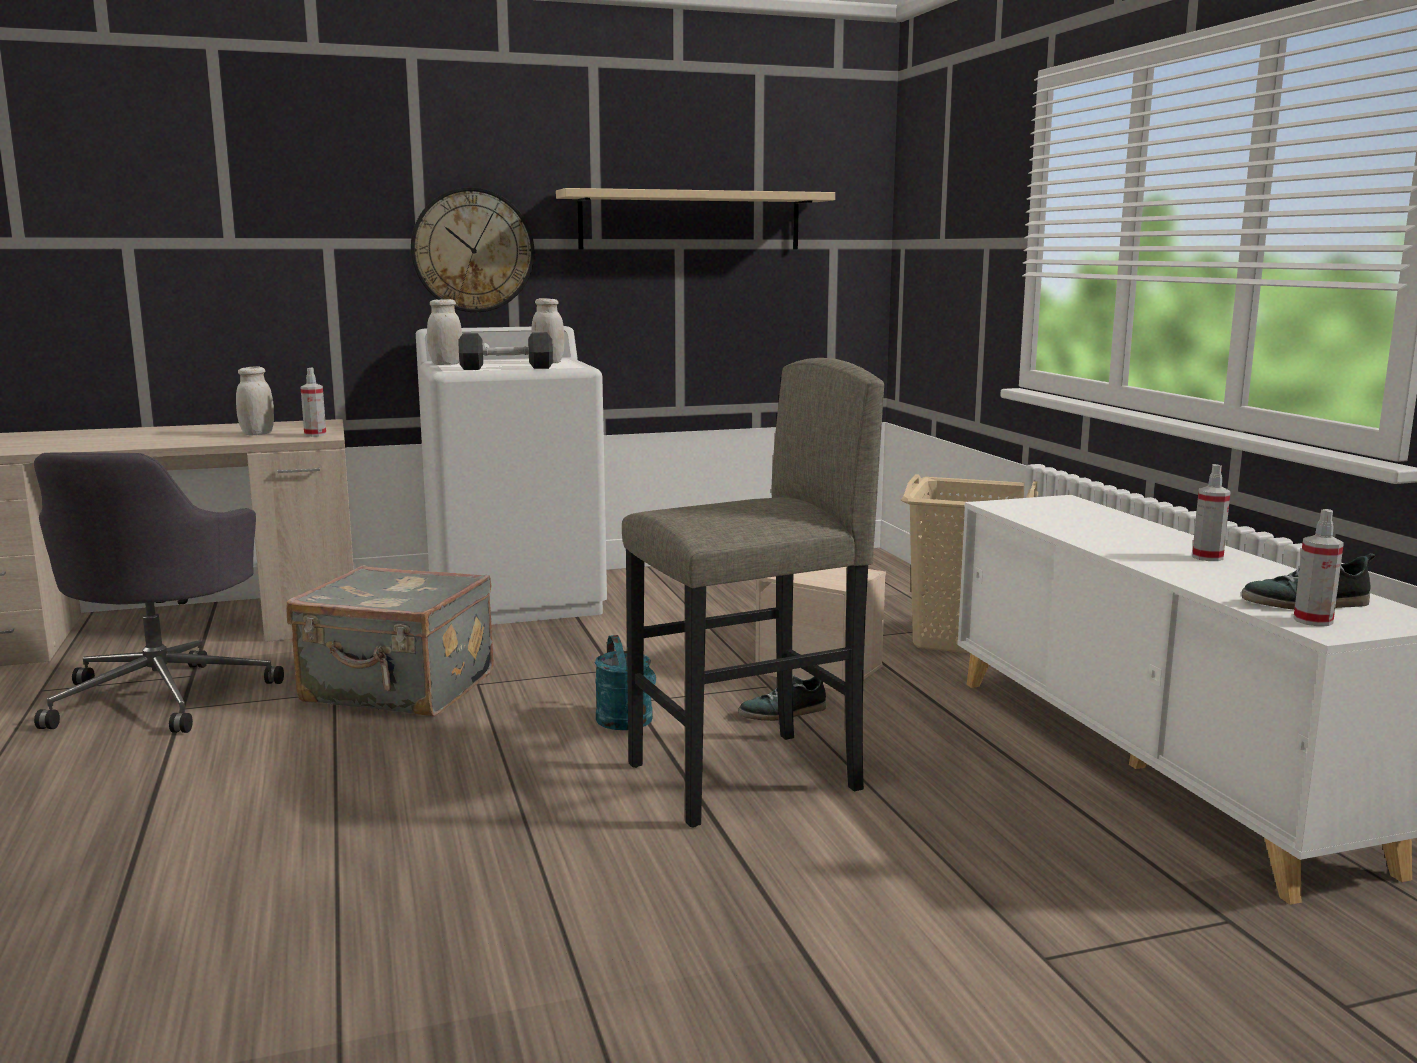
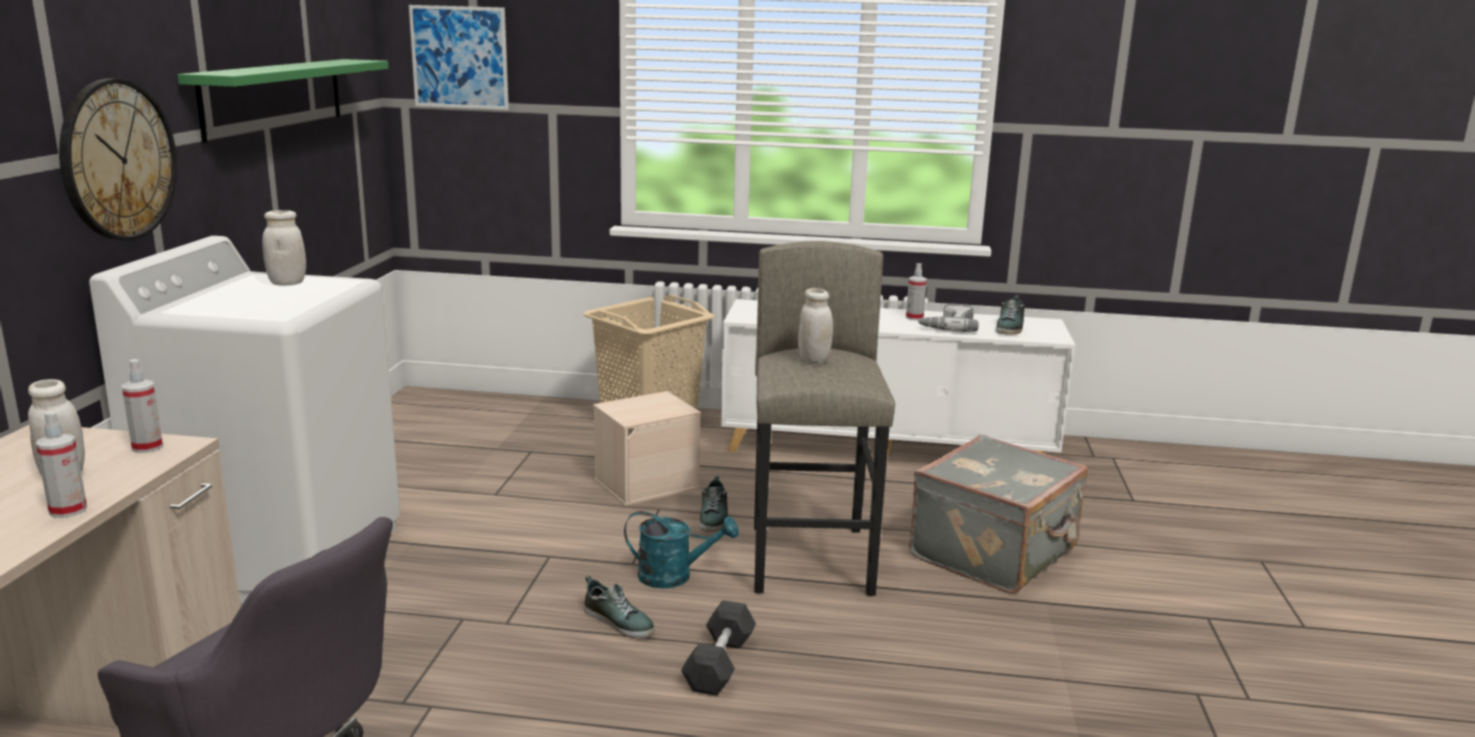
camera: 65 degrees left, 5 degrees up
(398, 690) = (470, 667): grey suitcase -> grey suitcase (996, 554)
(446, 364) = (207, 312): white jar -> white jar (814, 360)
(506, 368) = (309, 300): grey dumbbell -> grey dumbbell (719, 664)
(516, 721) = (619, 621): none -> shoe
(690, 221) = (274, 97): beige shelf -> green shelf
(932, 190) = (459, 57): none -> picture
(1216, 574) = (947, 325): none -> power drill
(1313, 620) = (1038, 335): spray bottle -> spray bottle (68, 510)

